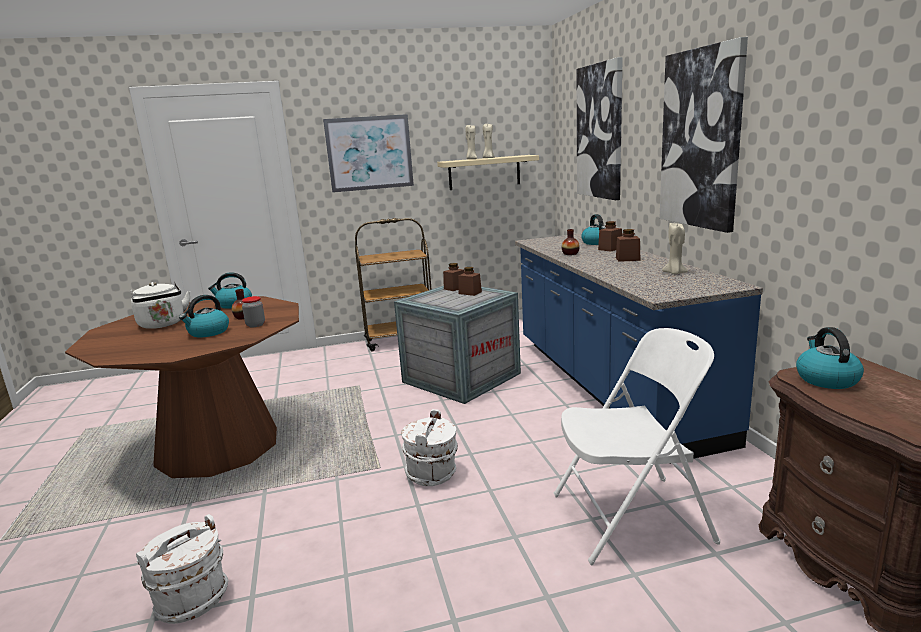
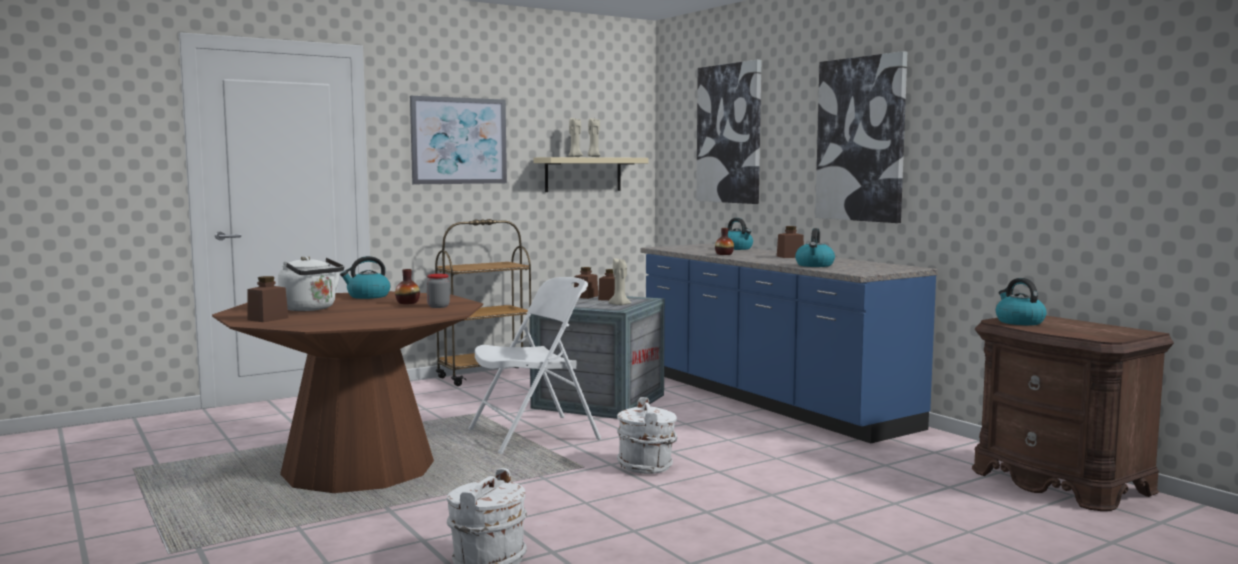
camera: 20 degrees left, 10 degrees down
(208, 332) = (391, 311): kettle -> kettle (814, 265)
(610, 249) = (759, 252): brown jar -> brown jar (268, 319)
(631, 518) = (864, 475): white chair -> white chair (533, 435)
(674, 273) = (850, 263): beige candle -> beige candle (619, 305)

